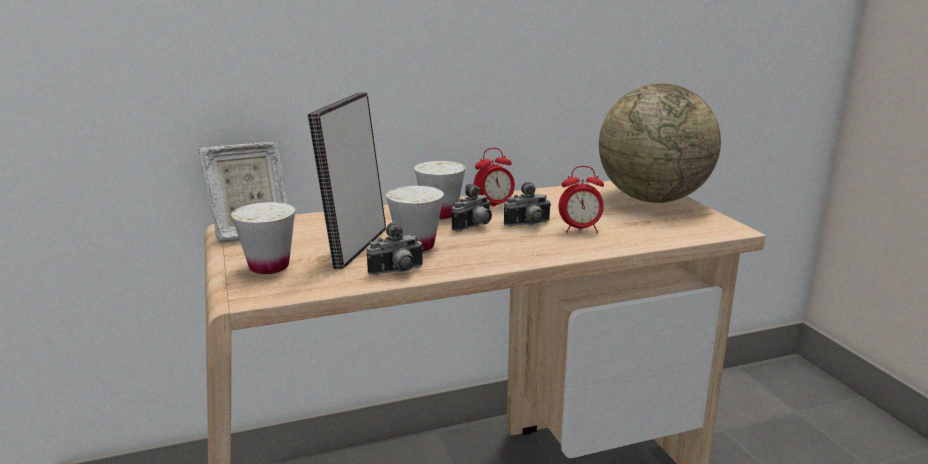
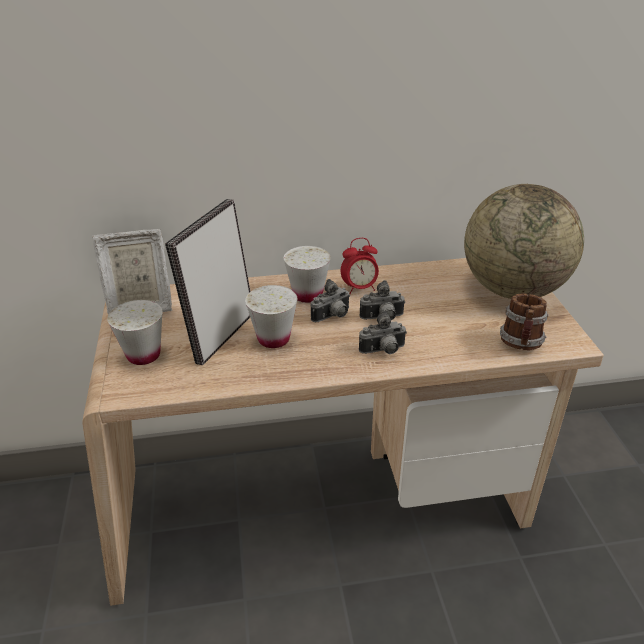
camera: 10 degrees right, 15 degrees up
(397, 272) = (247, 374): camera -> camera (383, 351)
(580, 230) = (427, 330): alarm clock -> none
(680, 233) = (521, 344): none -> mug

